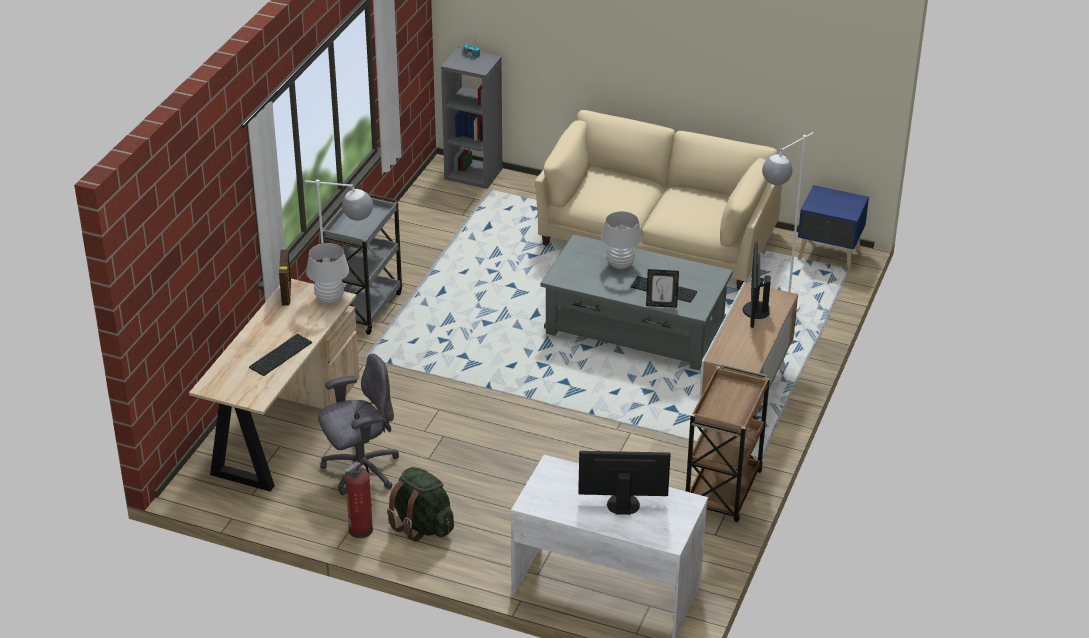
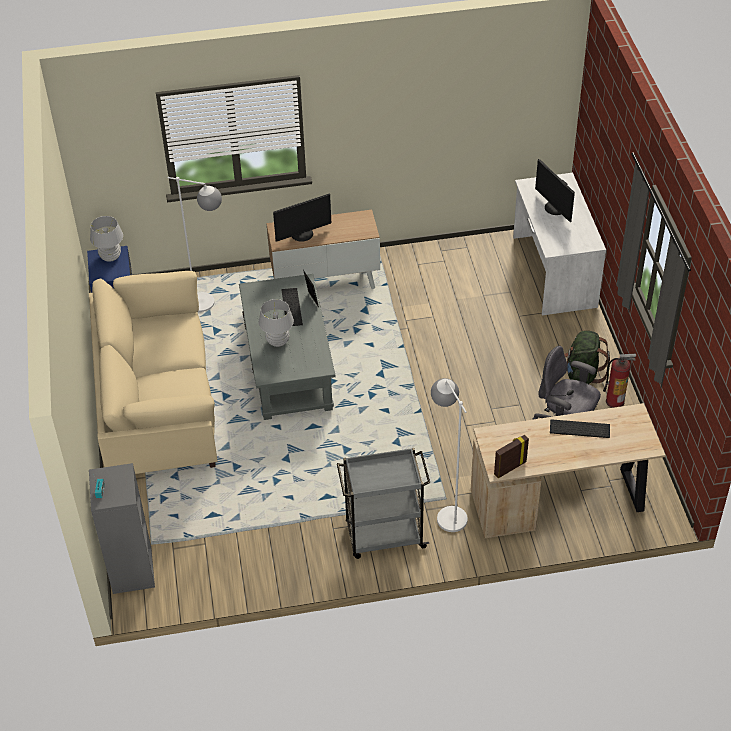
camera: 120 degrees left, 10 degrees up
(329, 299) = (493, 439): white table lamp -> white table lamp (110, 257)
(723, 492) = (426, 258): brown cart -> none

